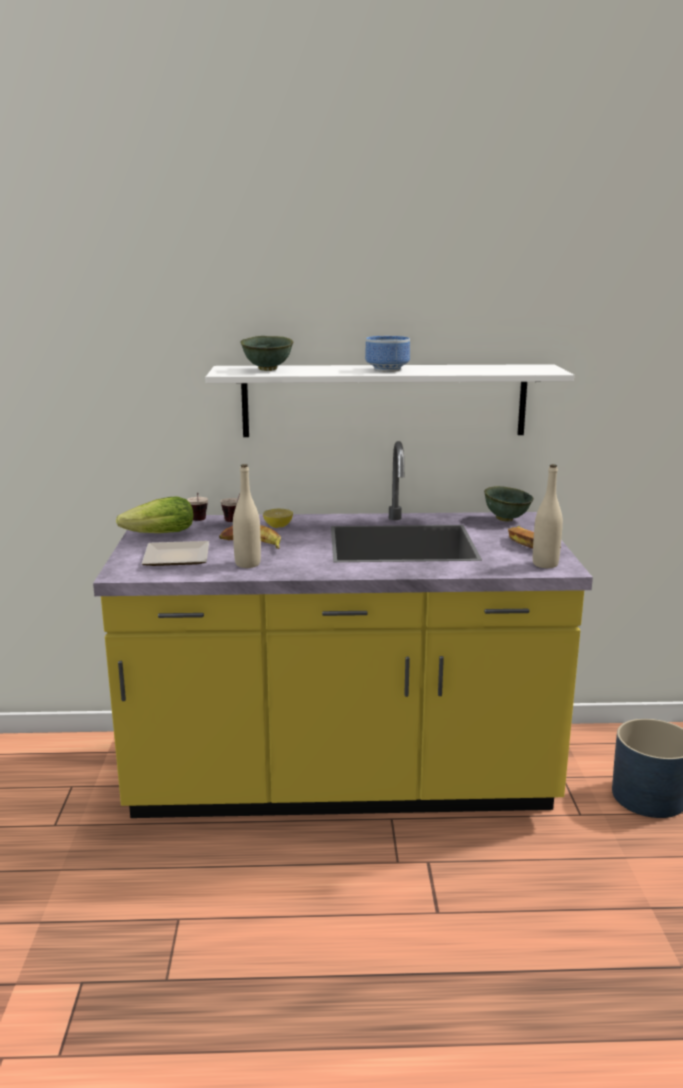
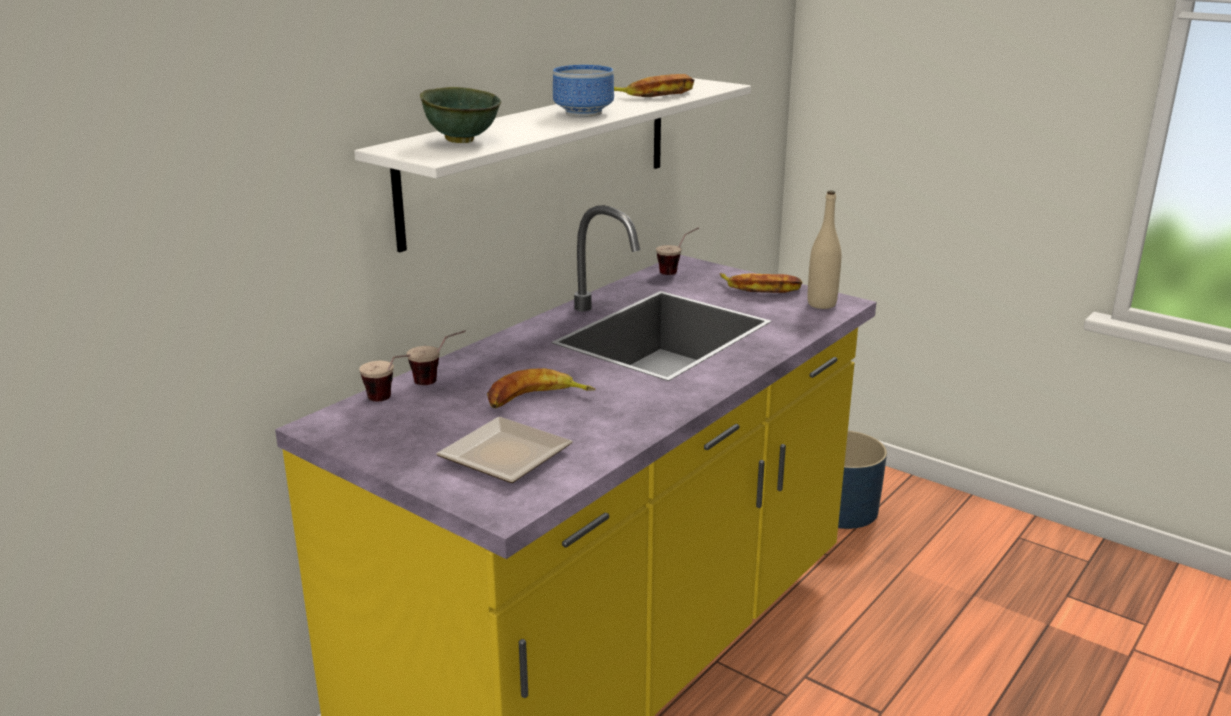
camera: 50 degrees left, 5 degrees up
(156, 535) = (389, 441): lettuce -> none
(247, 564) = (602, 423): beige bottle -> none
(278, 526) = (500, 366): lemon -> none
(479, 369) = (655, 94): none -> banana
(506, 519) = (677, 271): green bowl -> cup

